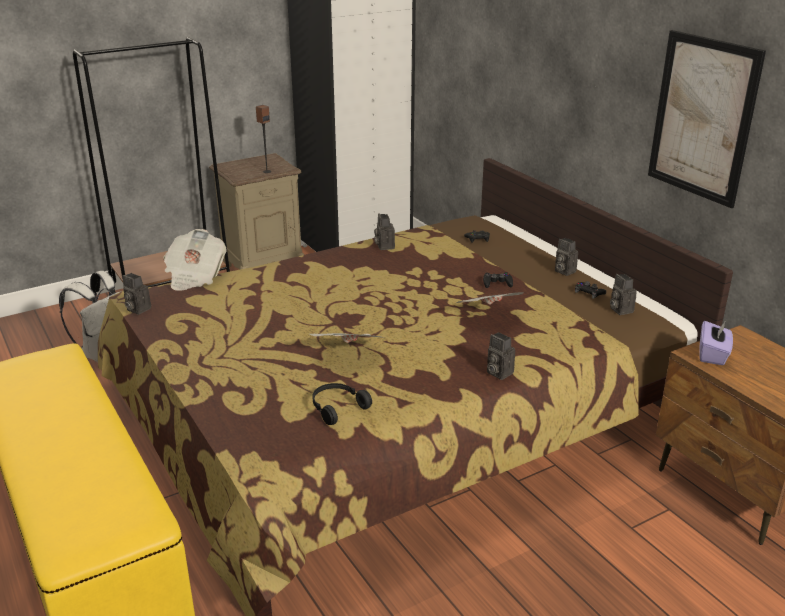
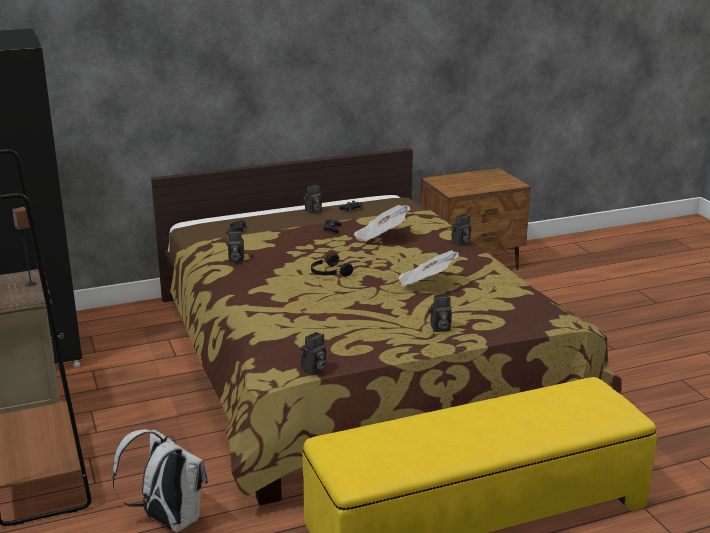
camera: 80 degrees left, 5 degrees down
(194, 276) = (252, 343): newspaper -> none
(337, 407) = (499, 292): black headphones -> black headphones (329, 273)
(619, 309) = (379, 205): camera -> camera (439, 328)
(702, 118) = (363, 64): picture -> none
(713, 355) = (455, 189): purple tissue box -> none

